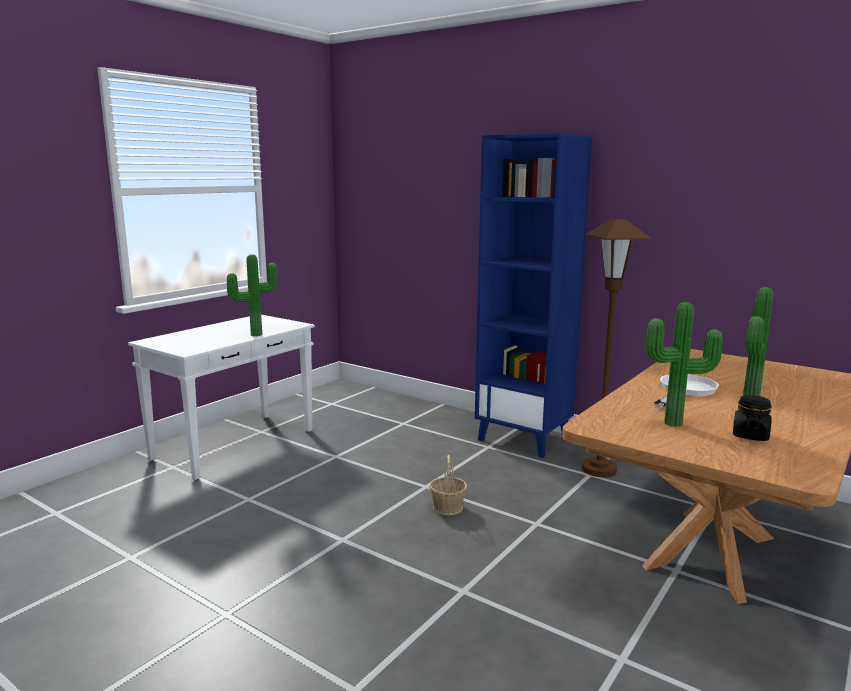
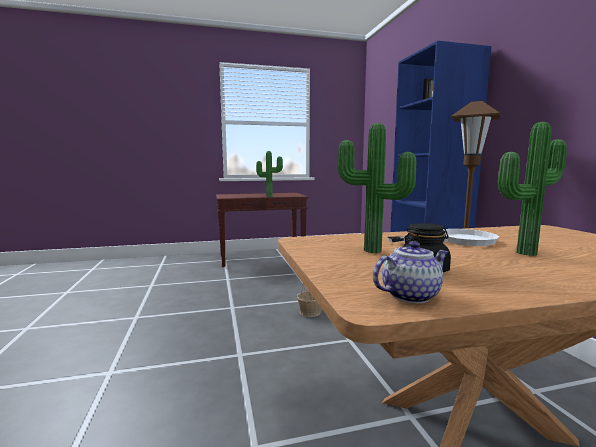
camera: 40 degrees right, 5 degrees down
(235, 444) = (262, 258): white console table -> brown console table
(798, 462) = (411, 295): none -> teapot

